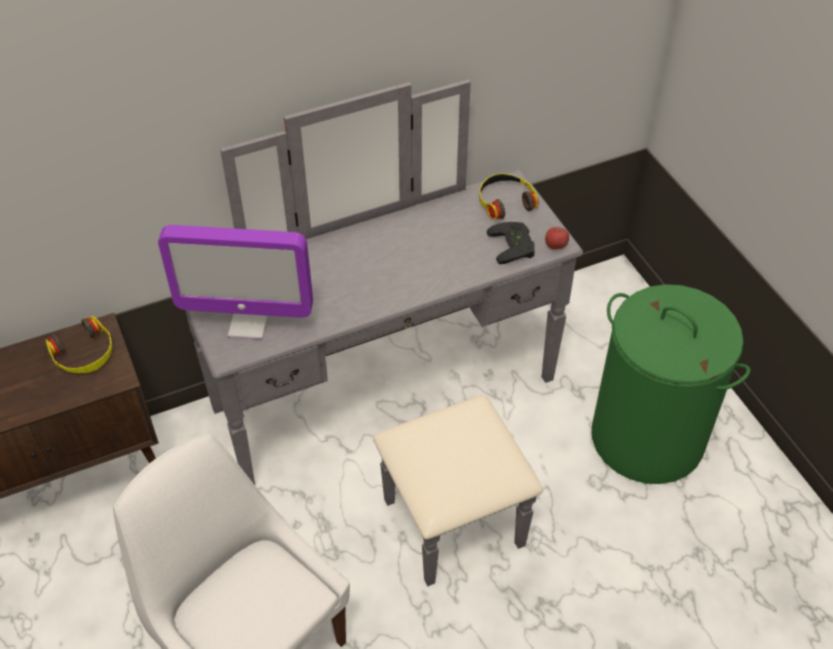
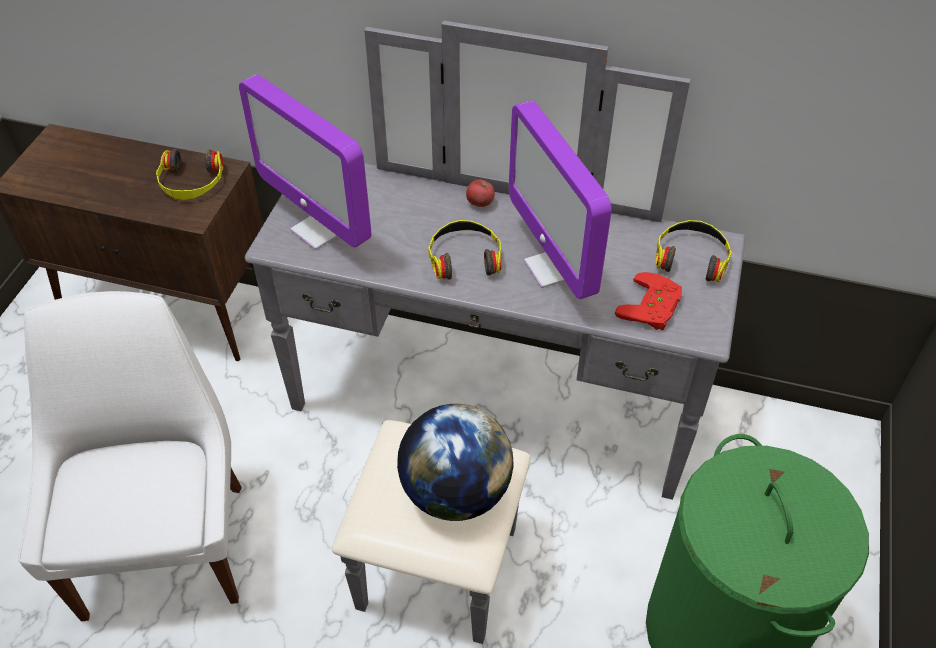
camera: 40 degrees right, 0 degrees up
(368, 283) = (464, 257): none -> headphones
(431, 257) = (553, 268): none -> monitor
(471, 445) = (455, 491): none -> globe
(514, 245) = (653, 307): black game controller -> red game controller
(555, 246) = (699, 334): apple -> apple (480, 203)

